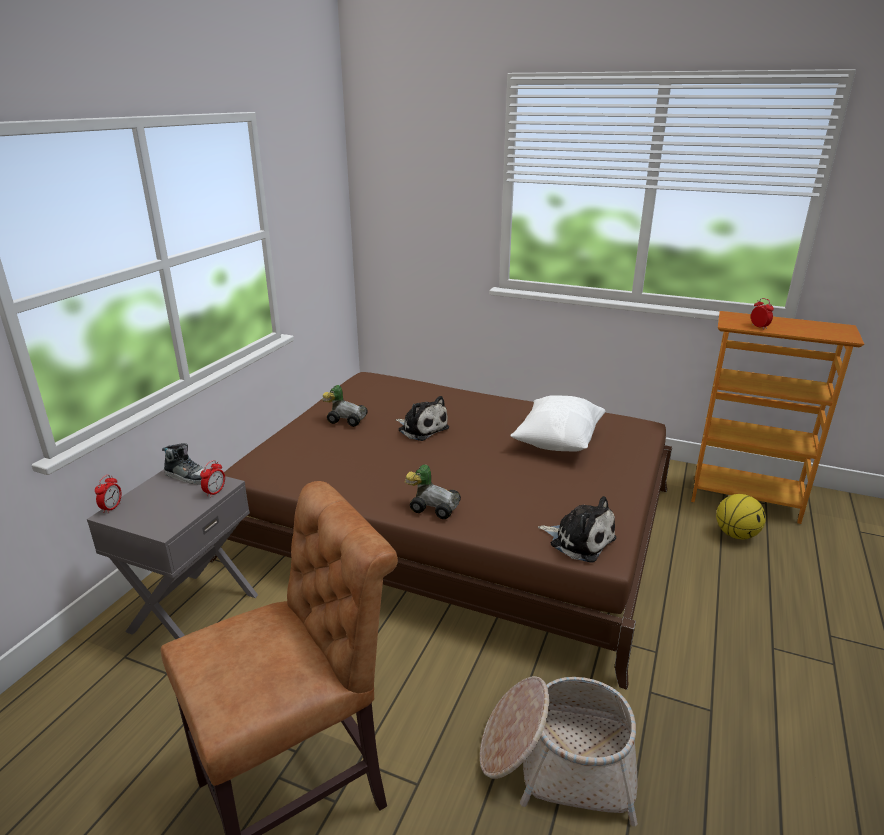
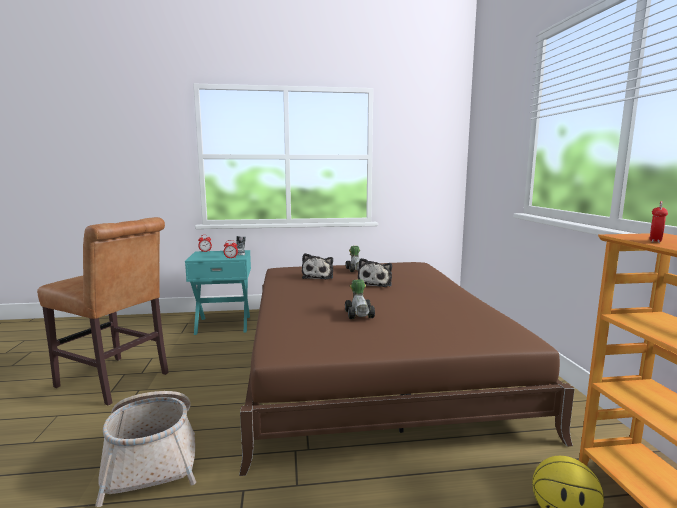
camera: 60 degrees right, 15 degrees down
(192, 612) = (223, 324): grey nightstand -> turquoise nightstand
(433, 506) = (286, 302): toy car -> toy car (359, 314)
(557, 442) = (427, 317): white pillow -> none
(579, 540) = (289, 343): plush toy -> plush toy (318, 276)

